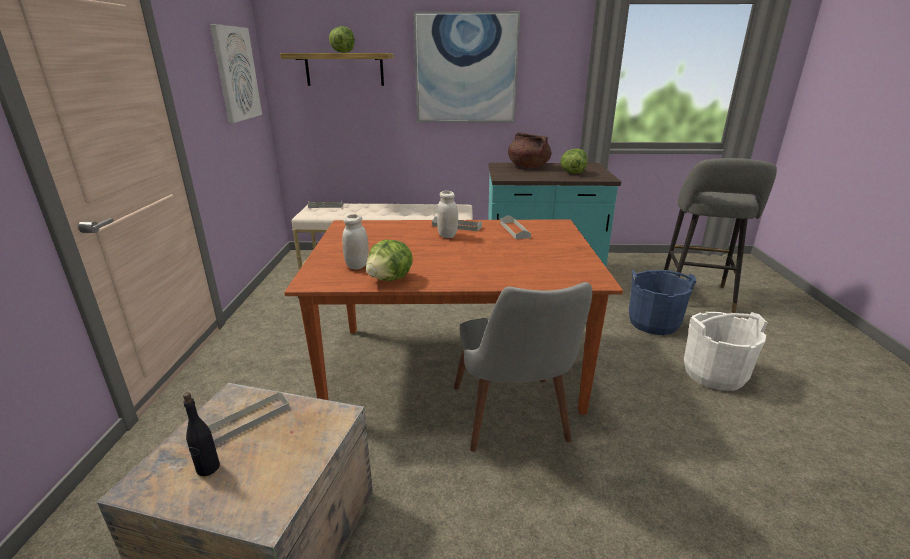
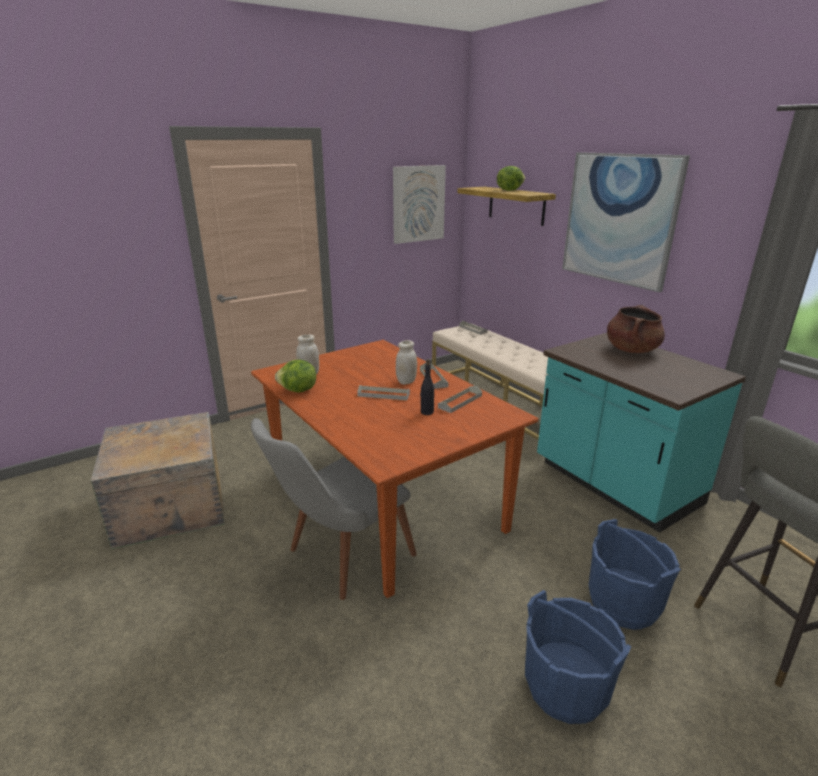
camera: 55 degrees right, 0 degrees up
(208, 468) = (136, 440): black bottle -> black bottle (426, 412)
(248, 420) = (178, 432): grey tray -> grey tray (383, 395)
(572, 173) = (656, 374): lettuce -> none
(714, 373) = (566, 687): white bucket -> blue bucket

